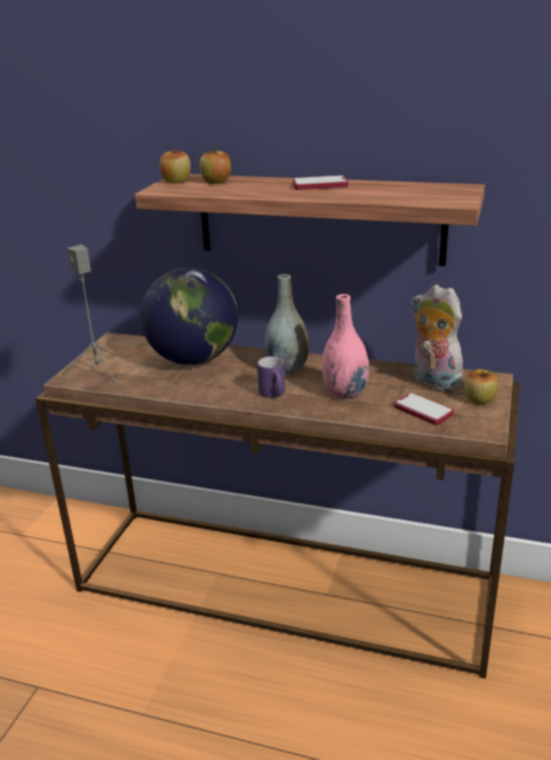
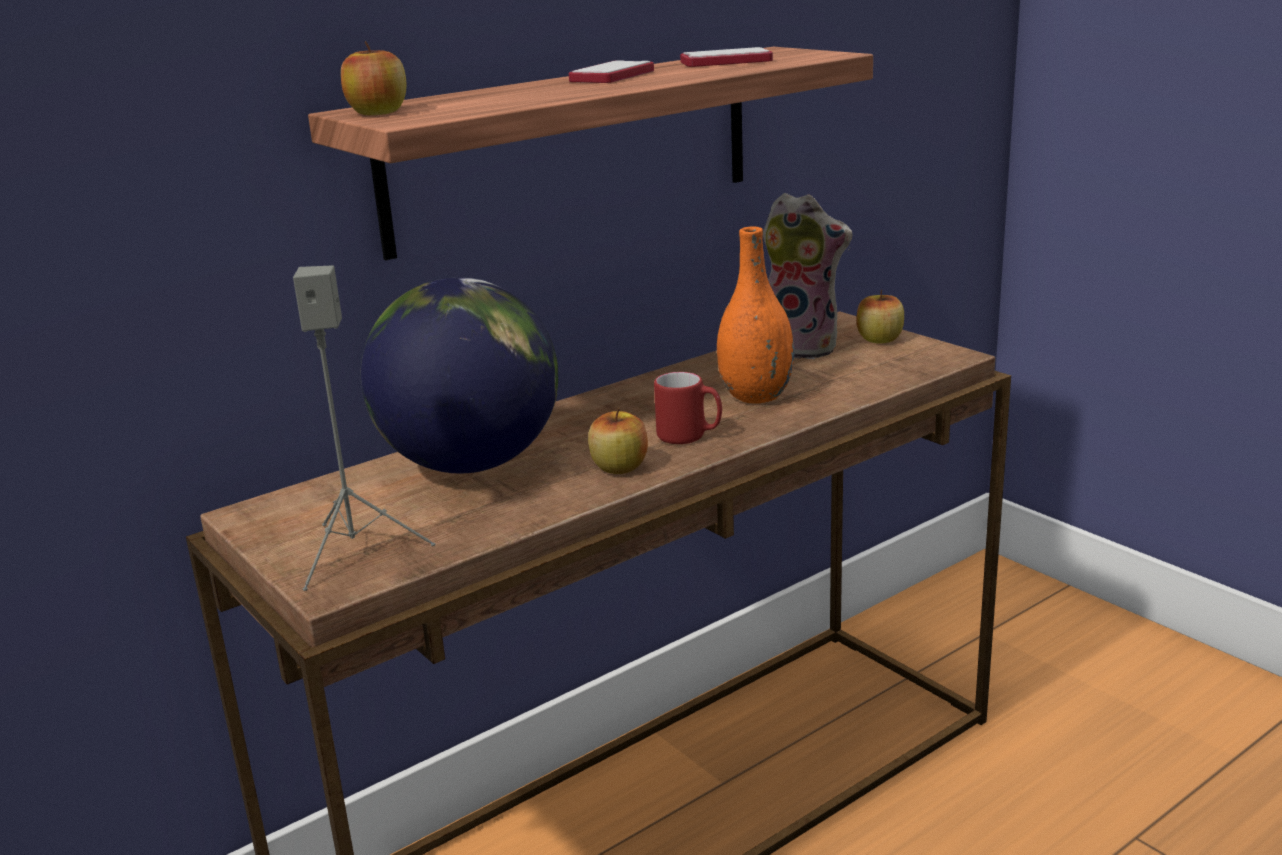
camera: 55 degrees left, 5 degrees down
(216, 182) = (449, 101): apple -> apple (619, 467)
(273, 395) = (689, 437): purple mug -> red mug
(287, 368) = (624, 411): grey vase -> none
(345, 393) = (756, 396): pink vase -> orange vase
(423, 410) = (865, 370): phone -> phone (726, 61)
(433, 382) = (801, 347): plush toy -> plush toy turned 150 degrees counterclockwise

